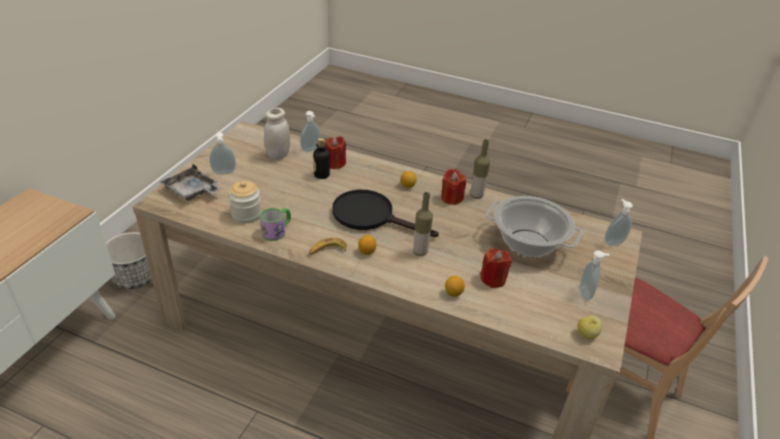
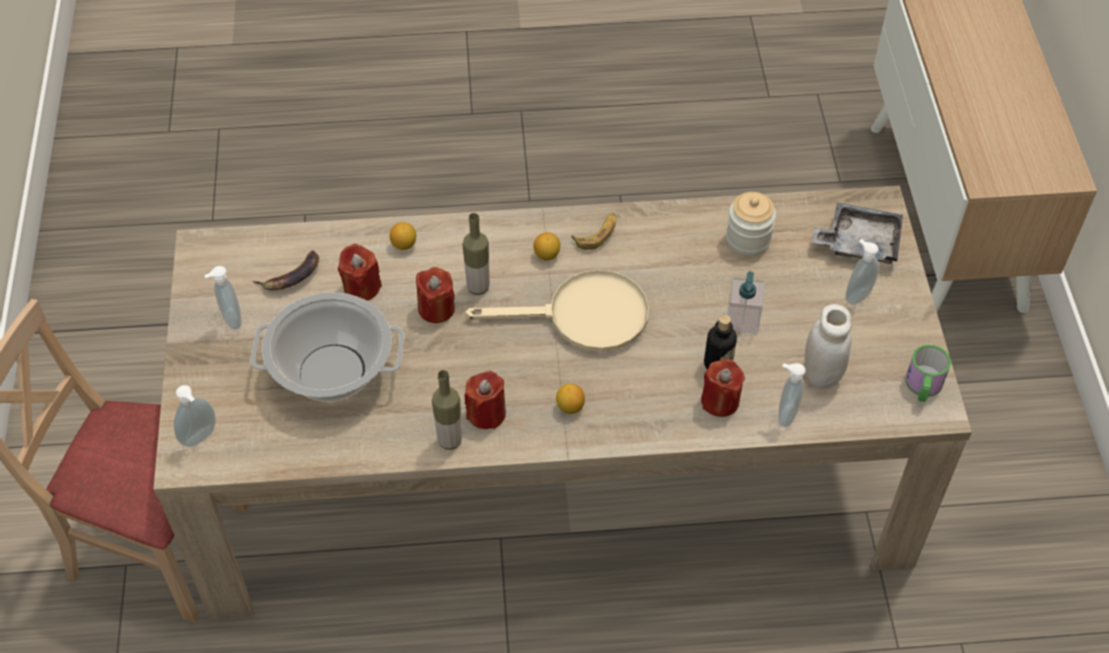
camera: 155 degrees right, 15 degrees up
(135, 277) = (974, 382): planter -> none
(277, 231) = (685, 233): mug -> mug (923, 387)
(291, 185) = (742, 320): none -> soap dispenser
(371, 216) = (583, 317): black frying pan -> beige frying pan
(452, 250) = (436, 309): none -> red candle
(538, 303) = (291, 277): none -> banana
(587, 334) = (221, 259): apple -> none

